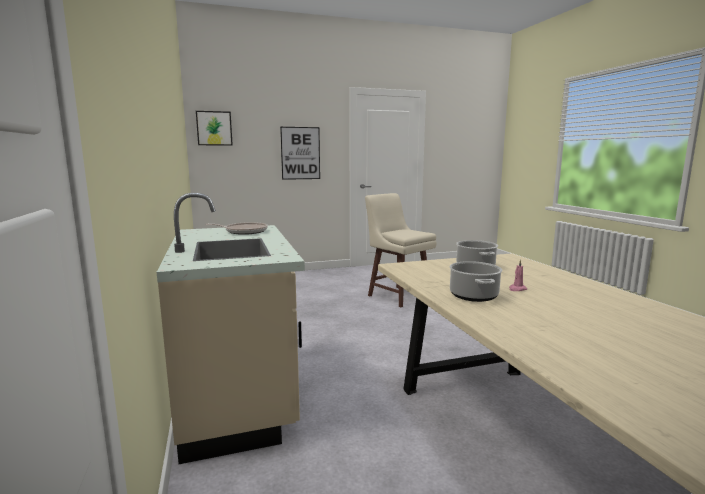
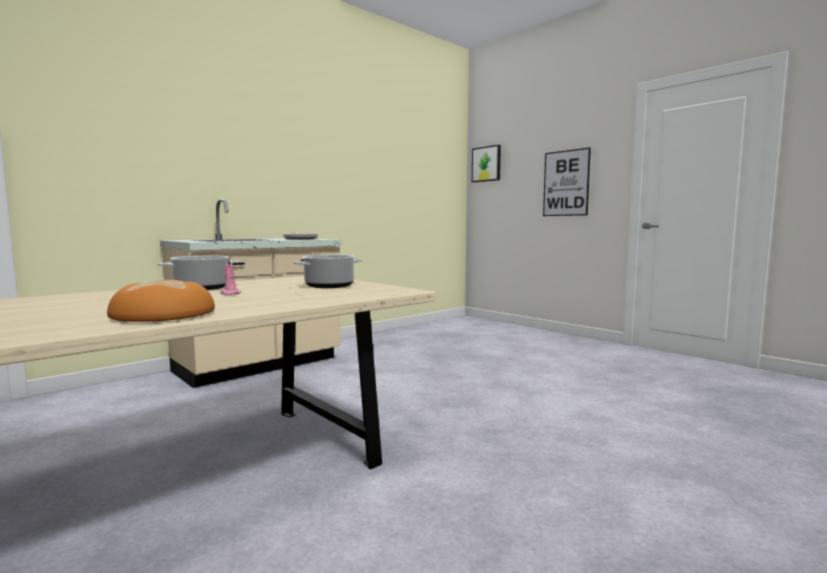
camera: 65 degrees right, 5 degrees down
(398, 296) = (558, 377): beige stool -> none
(627, 305) = (162, 314): none -> bread

